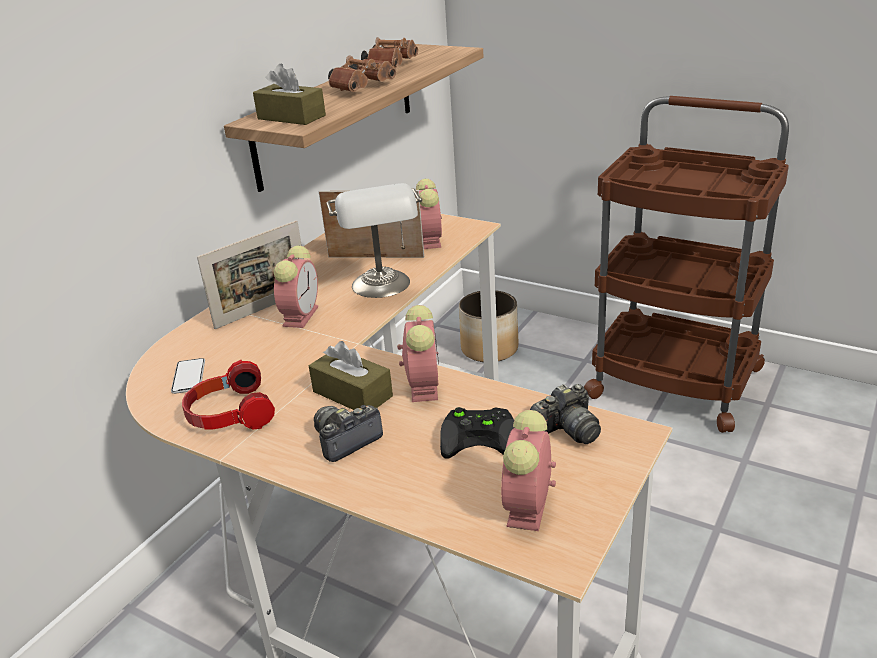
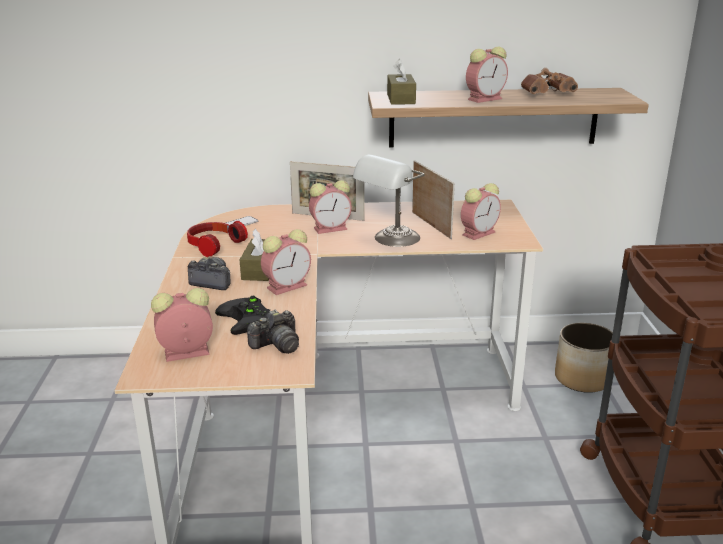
camera: 55 degrees right, 5 degrees down
(363, 88) = (485, 99): brown binoculars -> alarm clock
(566, 430) = (277, 345): camera -> camera turned 60 degrees counterclockwise

